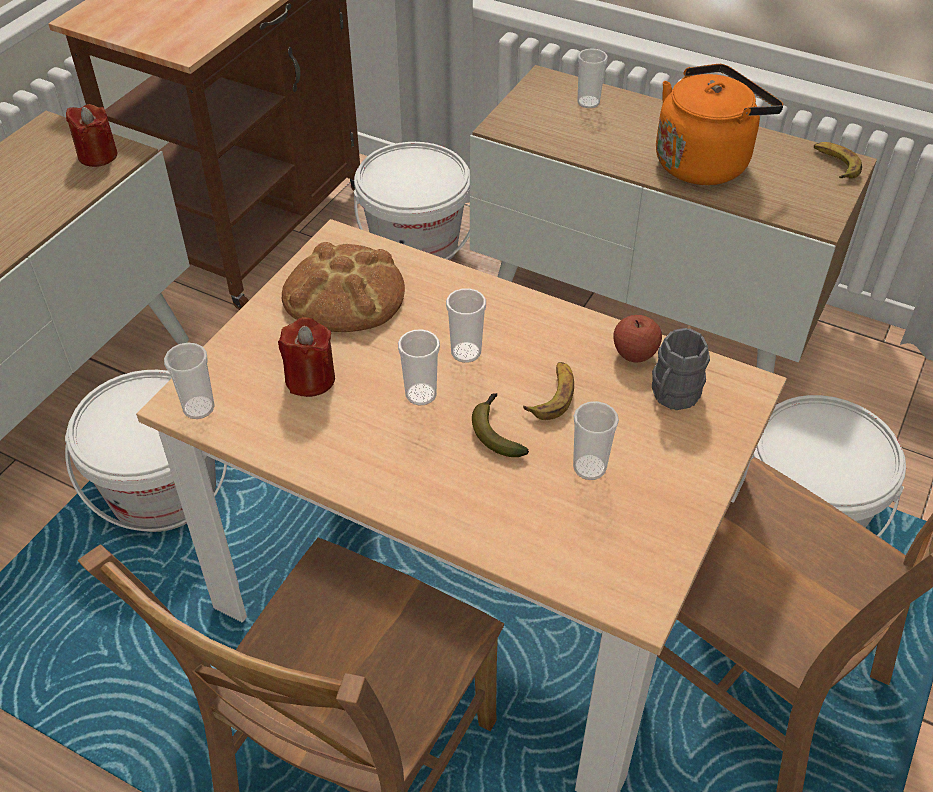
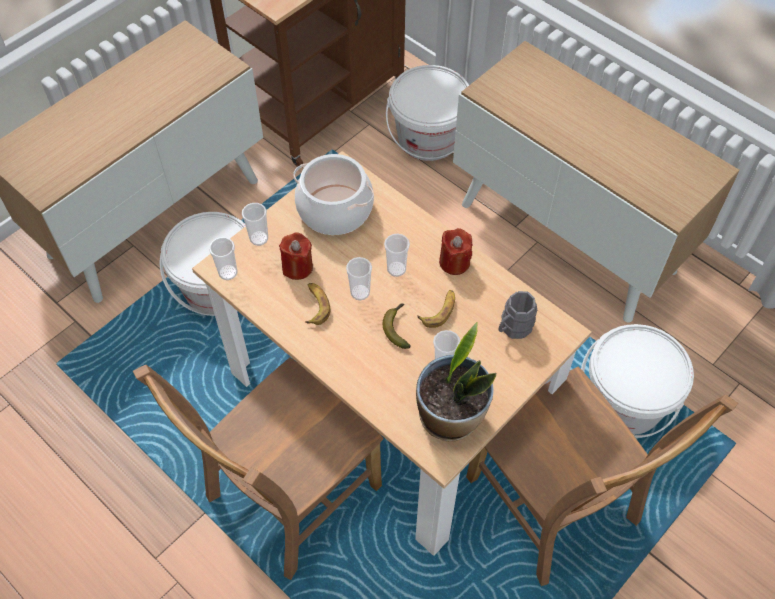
camera: 15 degrees right, 10 degrees up
(97, 155) = (210, 64): red candle -> red candle (454, 262)
(344, 293) = (334, 210): bread -> cooking pot
(588, 102) = (550, 81): cup -> cup (259, 238)
(629, 540) = (450, 417): none -> potted plant
(634, 354) = (501, 293): apple -> none
(705, 162) = (614, 148): orange kettle -> none
(835, 164) = (706, 169): banana -> banana (315, 305)

